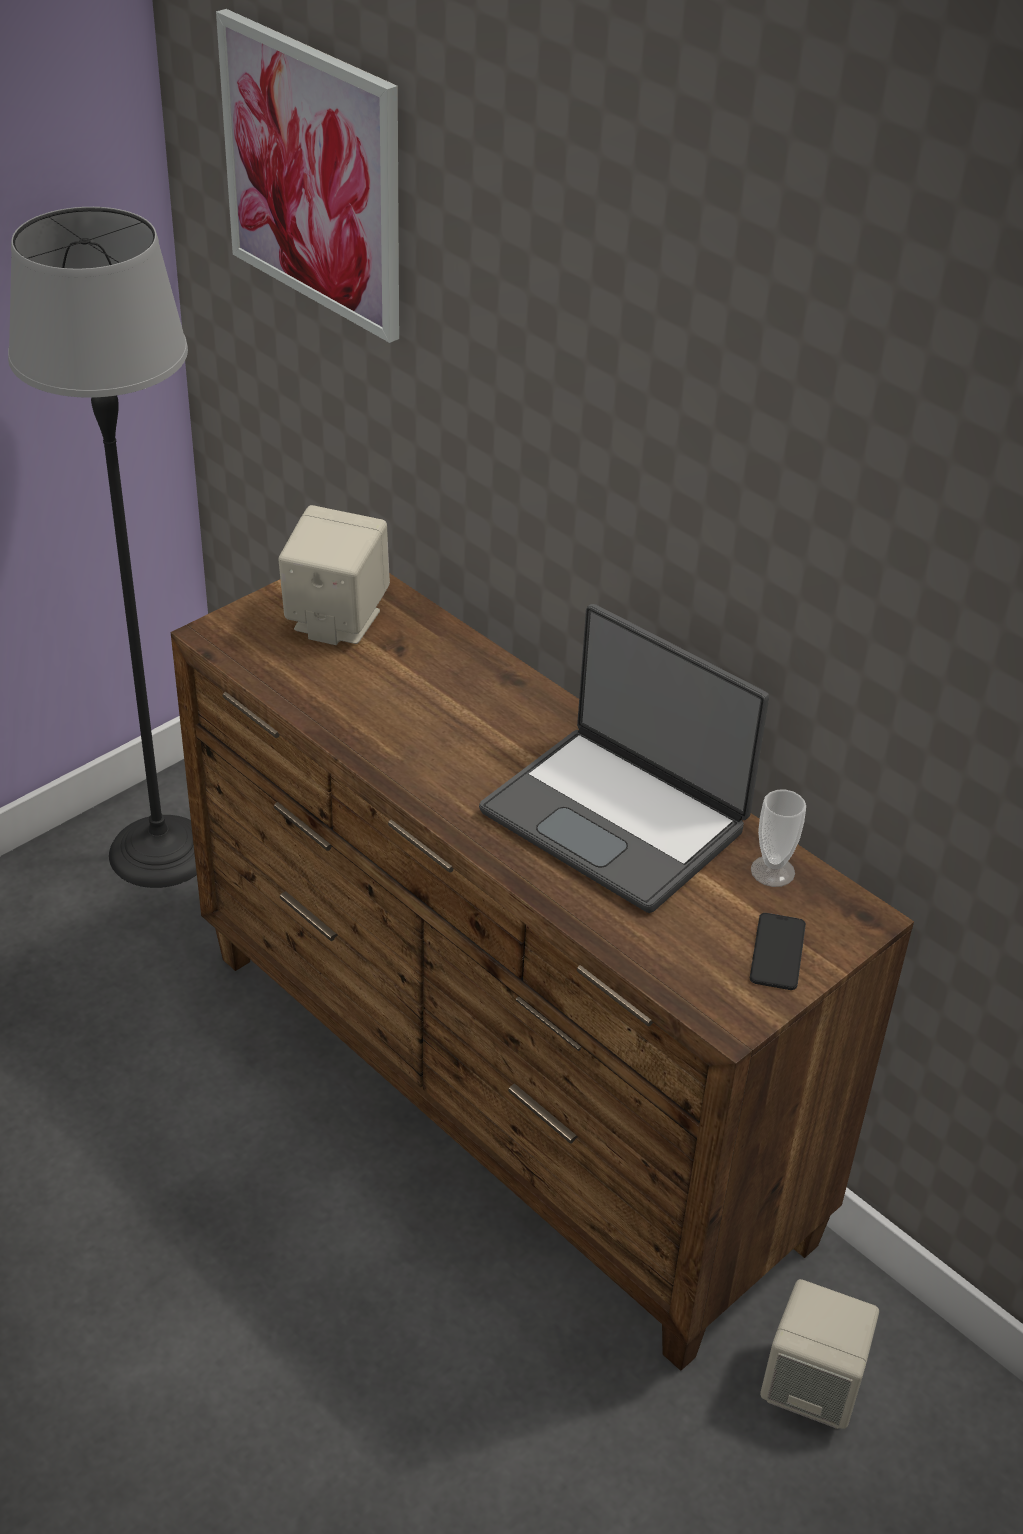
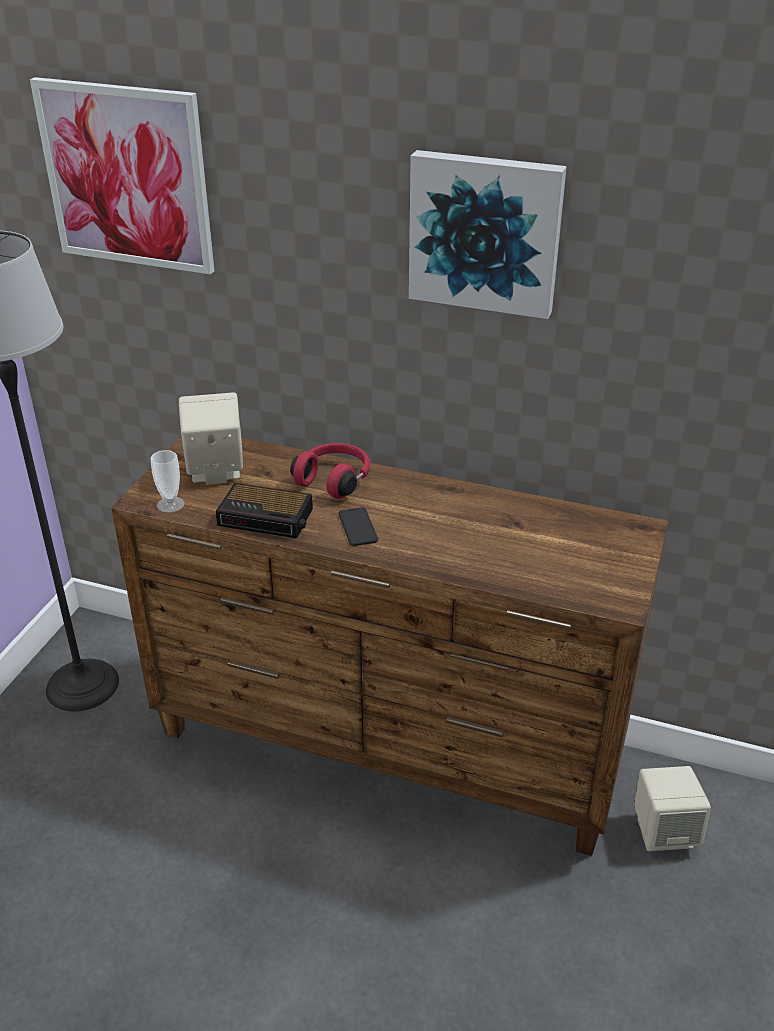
camera: 25 degrees left, 5 degrees down
(351, 714) = (267, 517): none -> alarm clock
(480, 689) = (334, 480): none -> red headphones
(616, 818) = (470, 522): laptop -> none
(720, 399) = (485, 232): none -> picture
(772, 871) = (576, 520): cup -> cup (170, 504)
(777, 952) = (615, 560): phone -> phone (358, 527)

